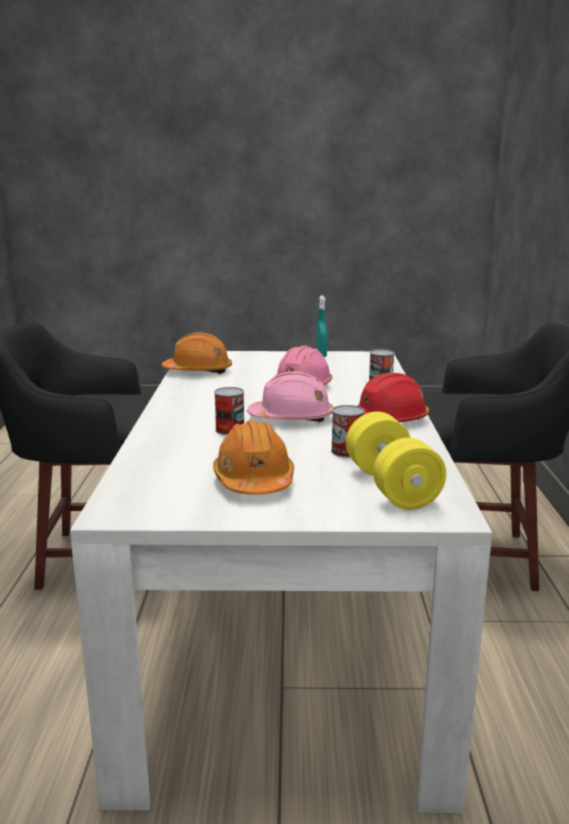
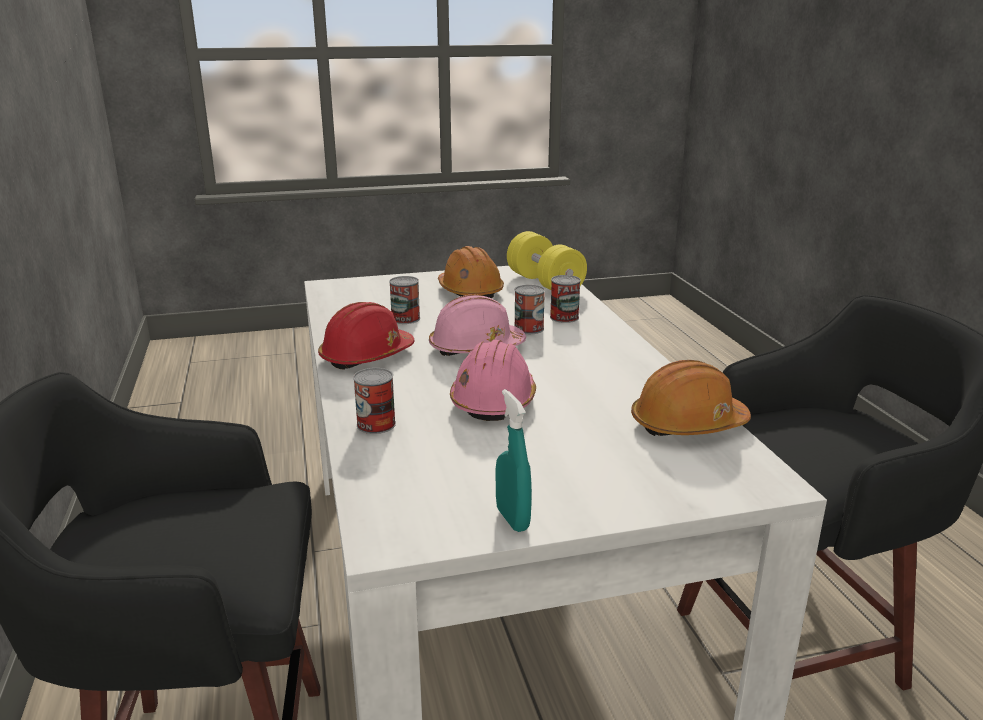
camera: 165 degrees right, 5 degrees up
(183, 437) = (564, 317): none -> can
(391, 486) = (366, 297): yellow dumbbell -> yellow dumbbell (545, 283)

